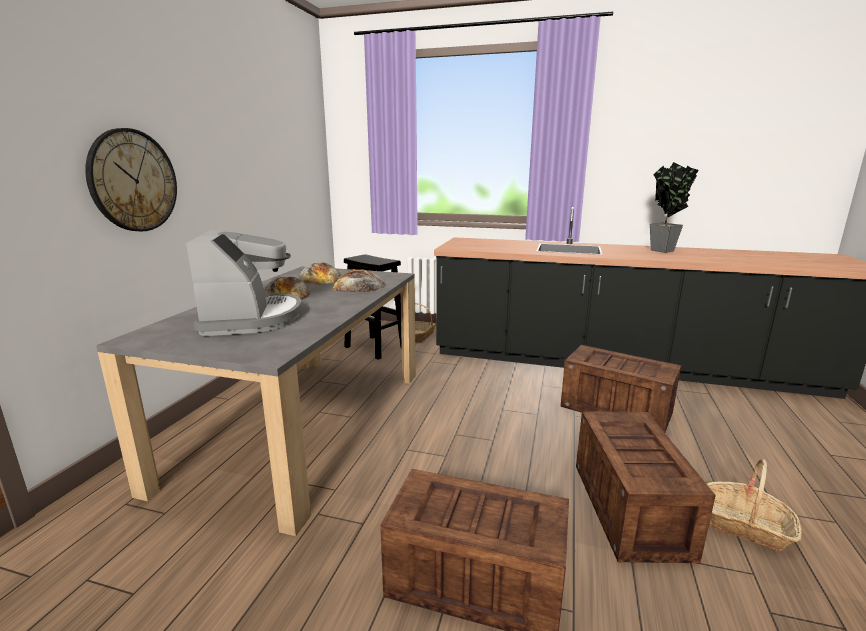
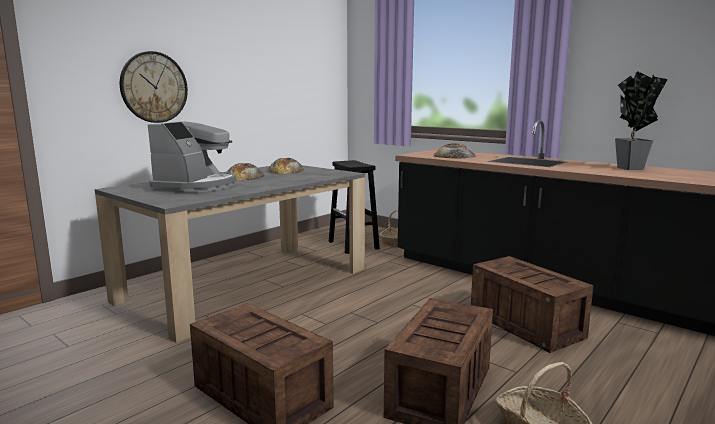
camera: 25 degrees right, 5 degrees down
(359, 286) = (303, 177): bread -> bread (454, 156)

